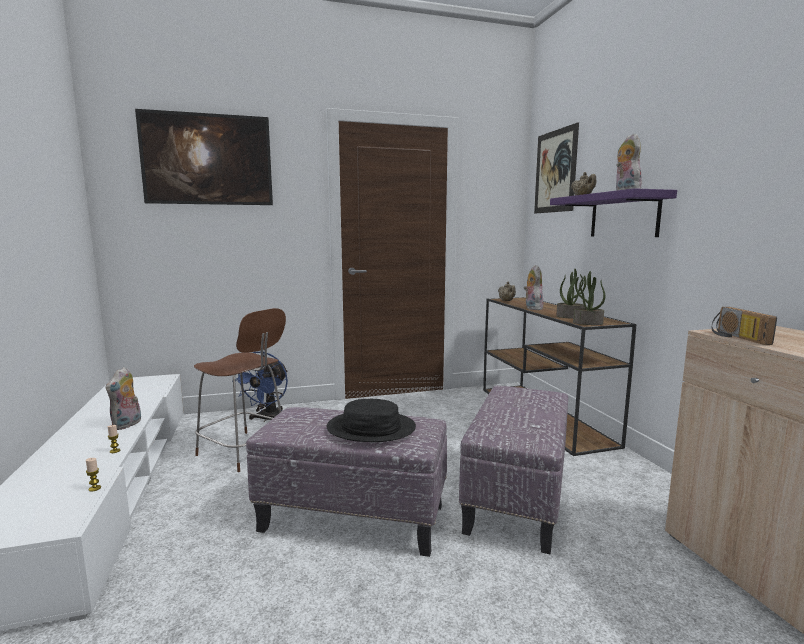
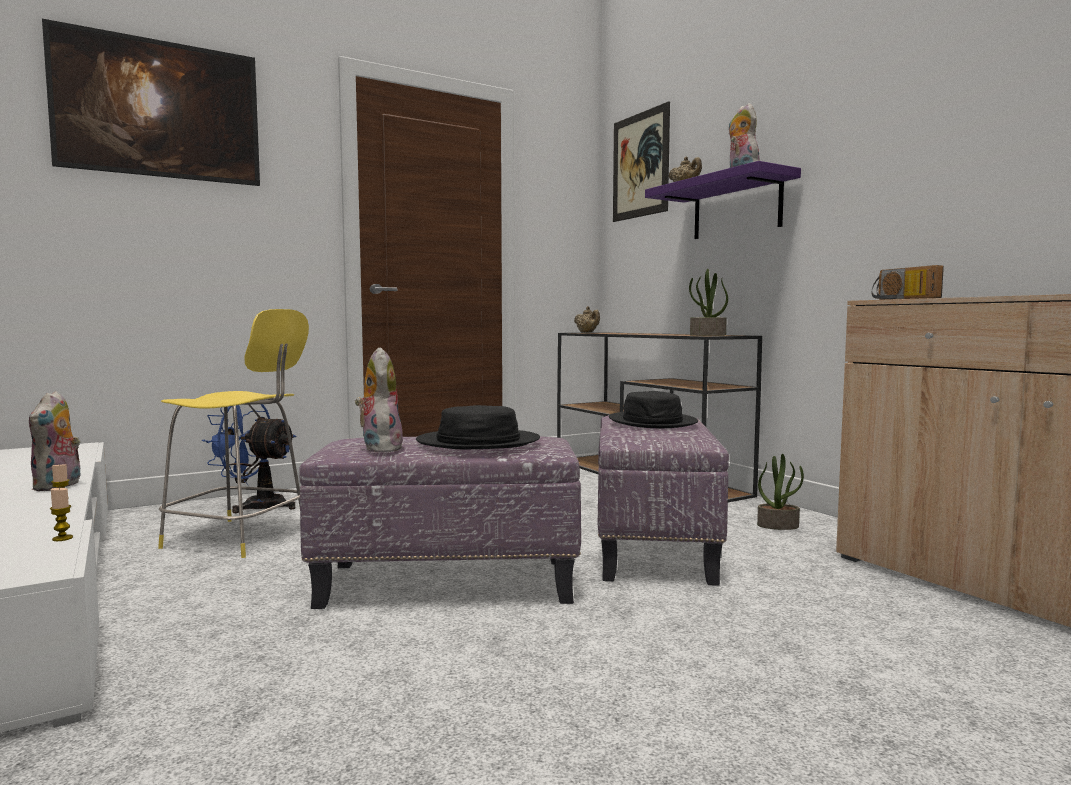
camera: 15 degrees left, 5 degrees down
(245, 451) = (240, 538): brown stool -> yellow stool
(267, 419) = (256, 505): blue fan -> blue fan turned 105 degrees clockwise
(520, 406) = (652, 422): none -> black hat
(532, 308) = (626, 333): plush toy -> plush toy (379, 448)
(570, 317) = (681, 334): potted plant -> potted plant (778, 526)

